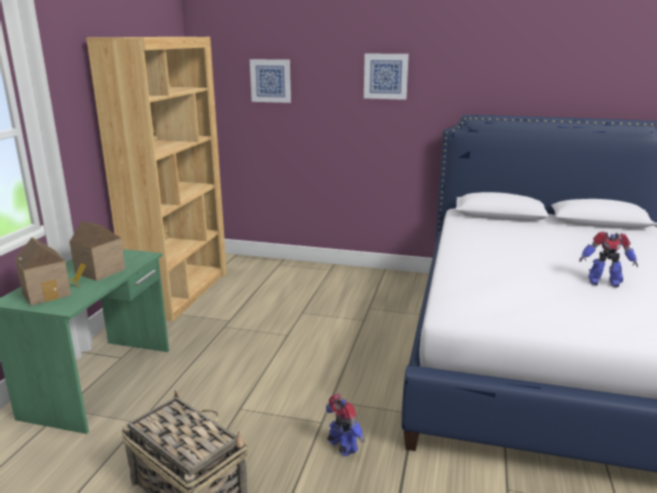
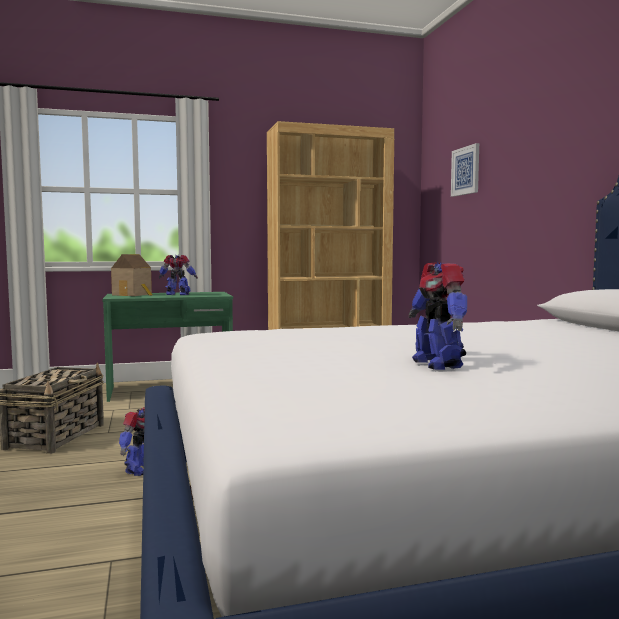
camera: 60 degrees right, 15 degrees down
(98, 272) = (177, 295): toy house -> toy robot
(385, 76) = (554, 139): picture -> none

